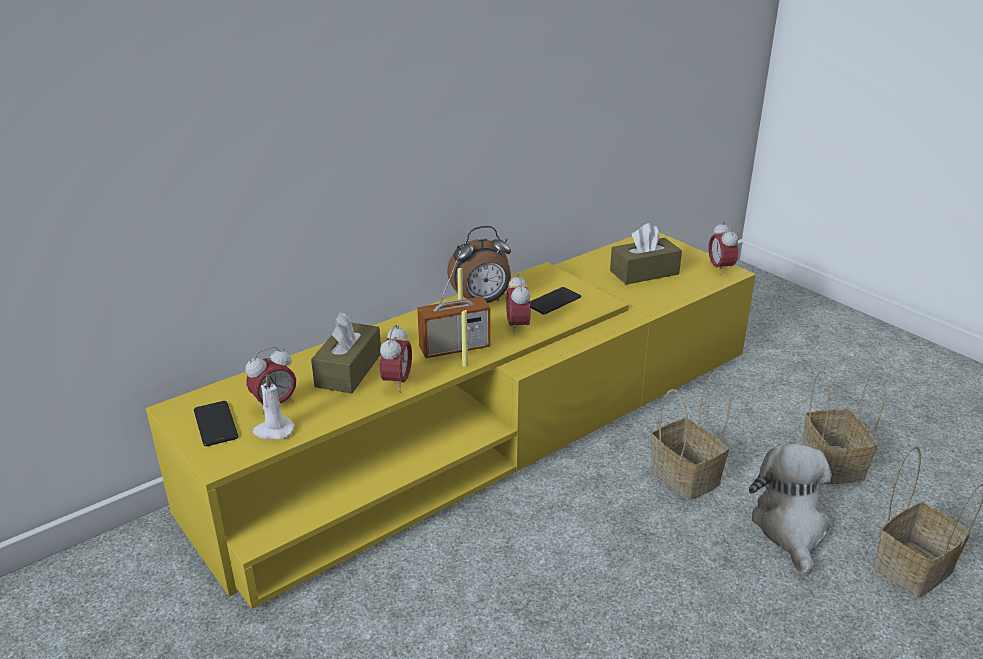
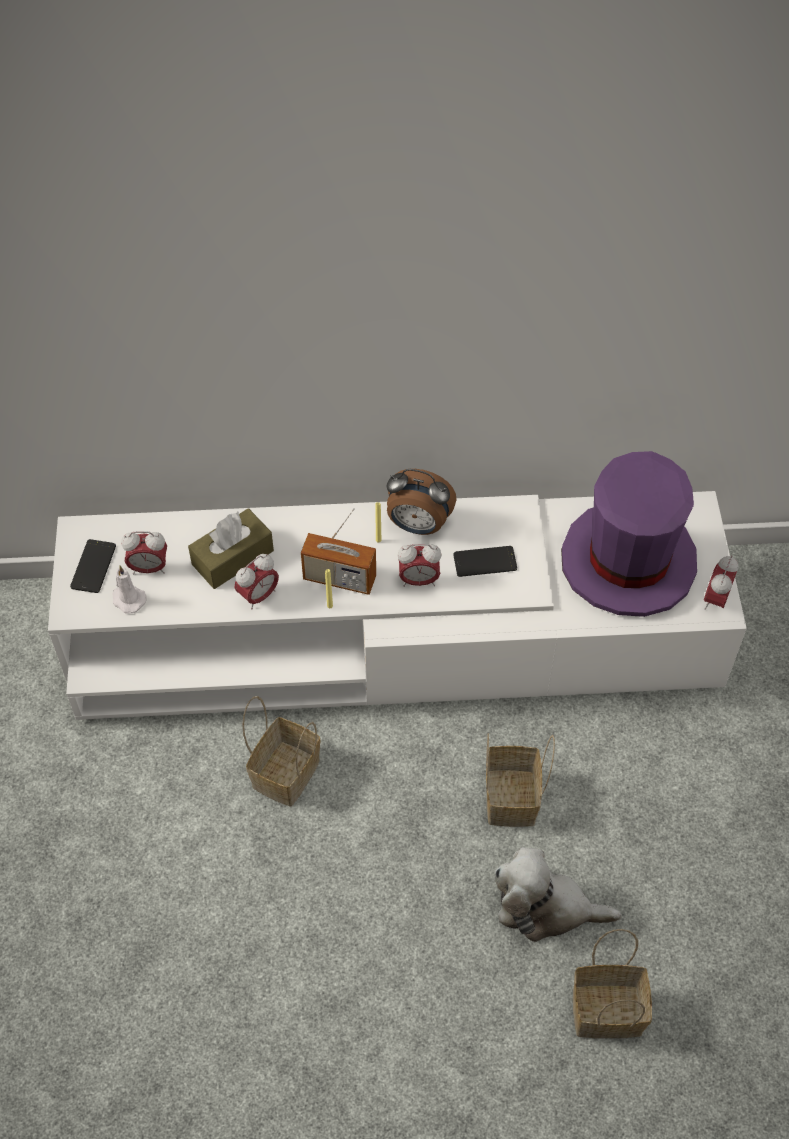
camera: 35 degrees right, 25 degrees up
(491, 426) = (394, 637): yellow tv stand -> white tv stand
(517, 327) = (418, 580): alarm clock -> alarm clock turned 120 degrees counterclockwise
(644, 272) = (627, 562): brown tissue box -> purple hat
(790, 528) = (546, 907): plush toy -> plush toy turned 120 degrees counterclockwise
(829, 463) = (663, 866): basket -> basket (286, 771)

